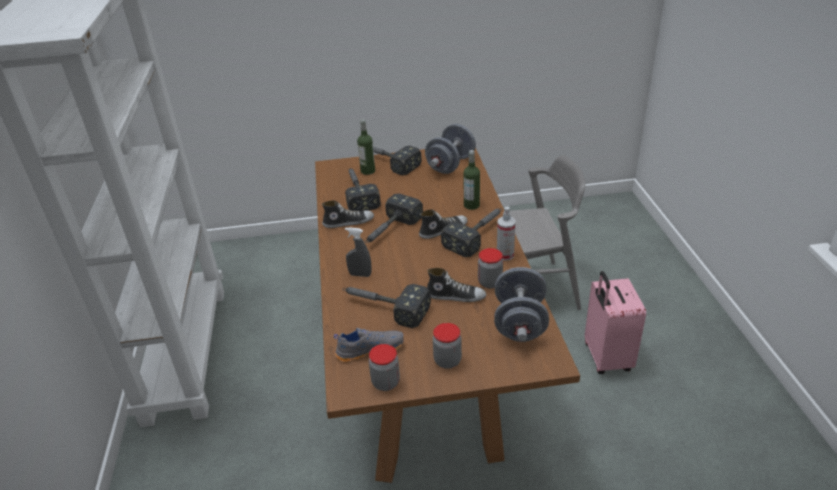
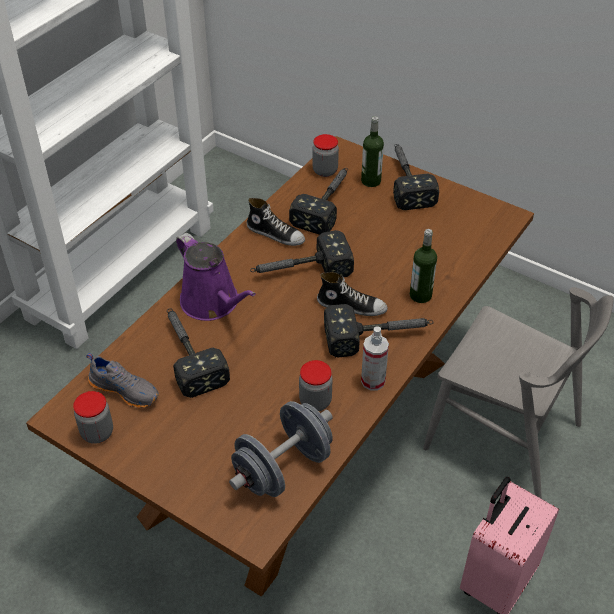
camera: 40 degrees right, 10 degrees up
(360, 274) = (213, 303): grey spray bottle -> purple watering can
(447, 361) = (170, 454): jar -> jar (325, 171)
(450, 165) = (468, 227): grey dumbbell -> none
(455, 296) = (265, 391): shoe -> none

